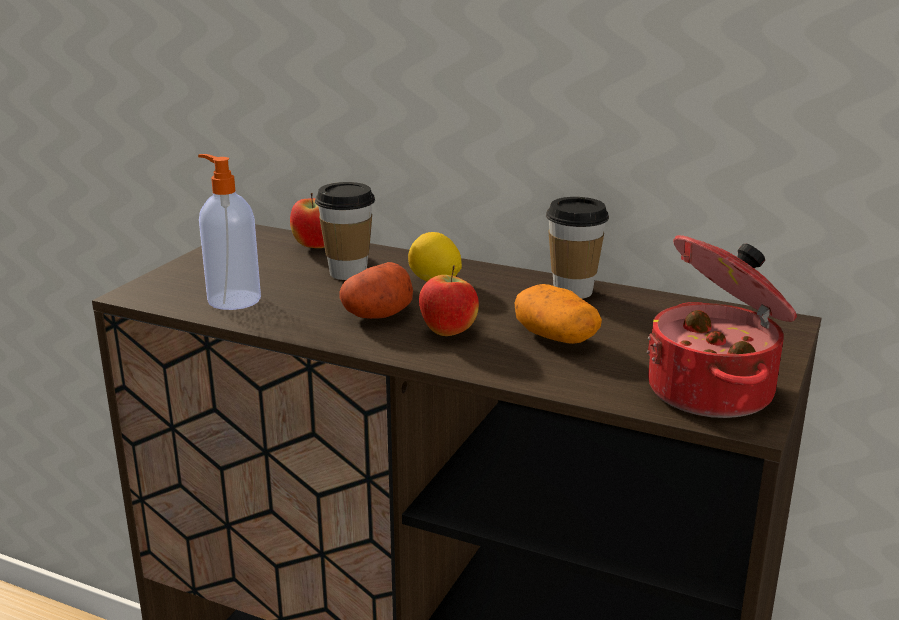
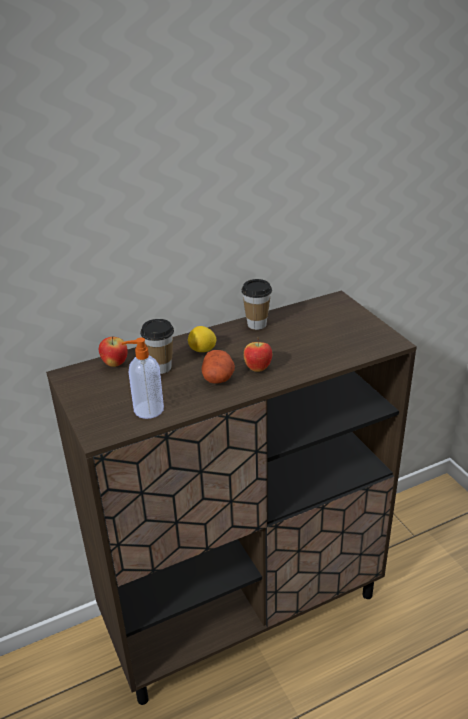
camera: 50 degrees left, 10 degrees up
(555, 337) = (292, 347): potato -> none
(714, 391) = (369, 337): cooking pot -> none

